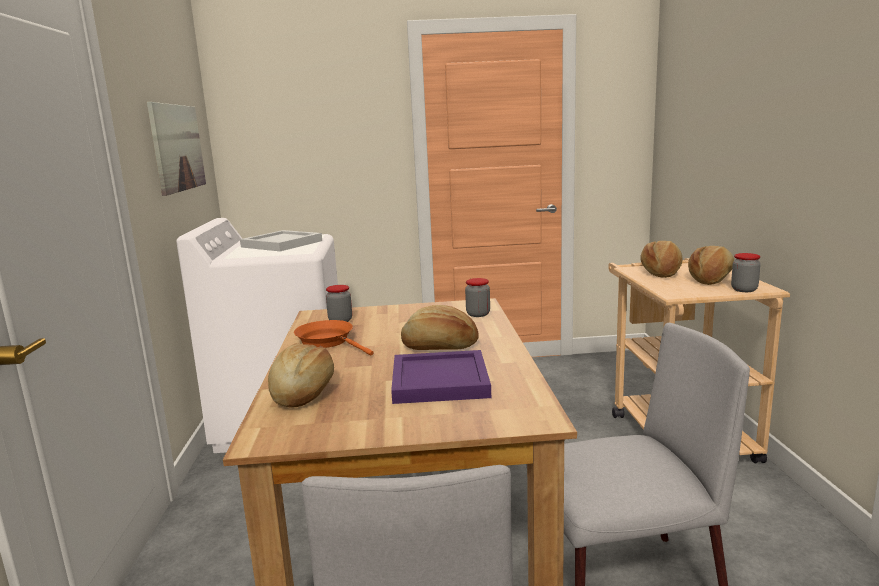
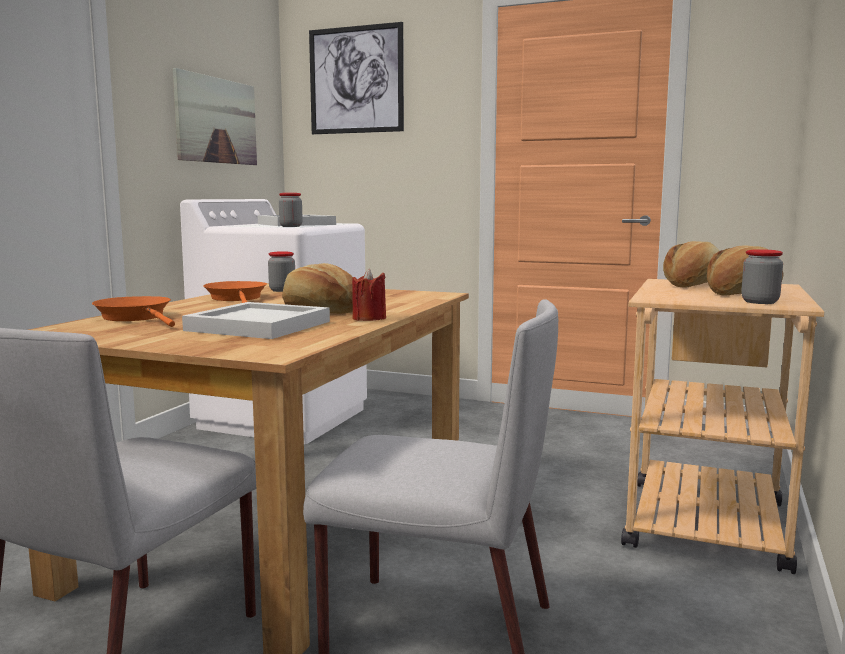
camera: 25 degrees right, 5 degrees down
(288, 96) = (356, 80): none -> picture
(303, 392) = (136, 317): bread -> orange frying pan
(438, 381) = (256, 326): purple tray -> white tray
(478, 314) = (417, 299): jar -> jar (291, 226)
(502, 351) = (369, 319): none -> red candle

